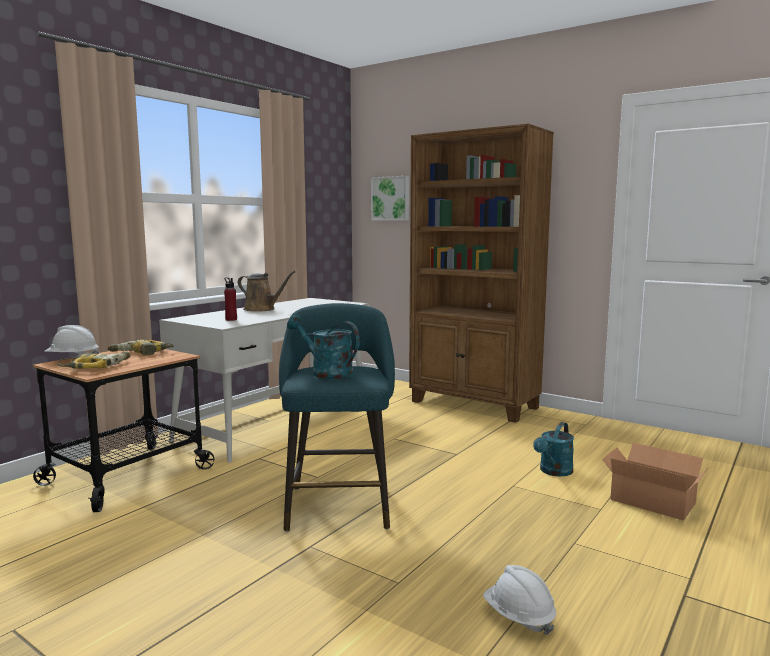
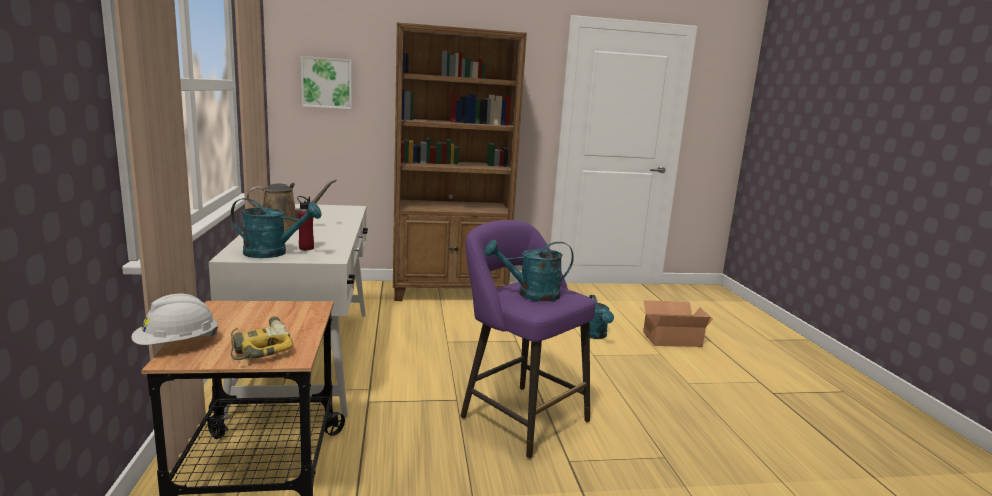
camera: 45 degrees left, 5 degrees up
(140, 353) = (251, 314): power drill -> none
(204, 319) = (273, 253): none -> turquoise watering can
(338, 504) = (519, 416): turquoise stool -> purple stool
(518, 617) = (748, 444): white hard hat -> none

